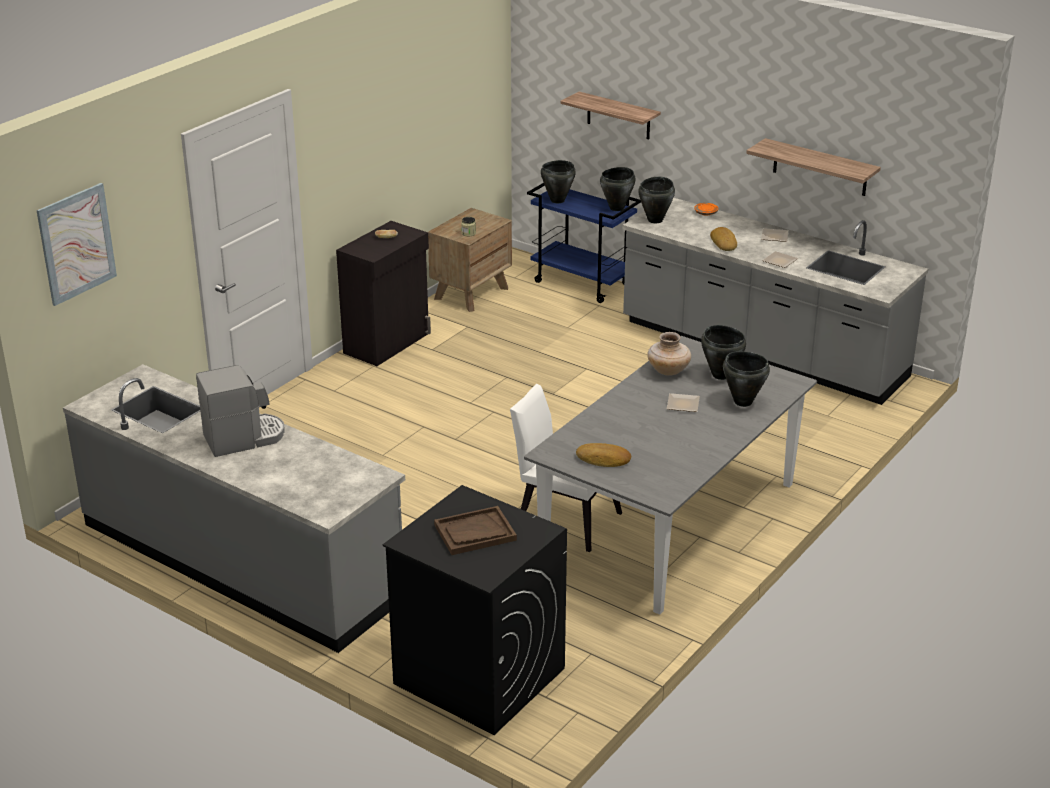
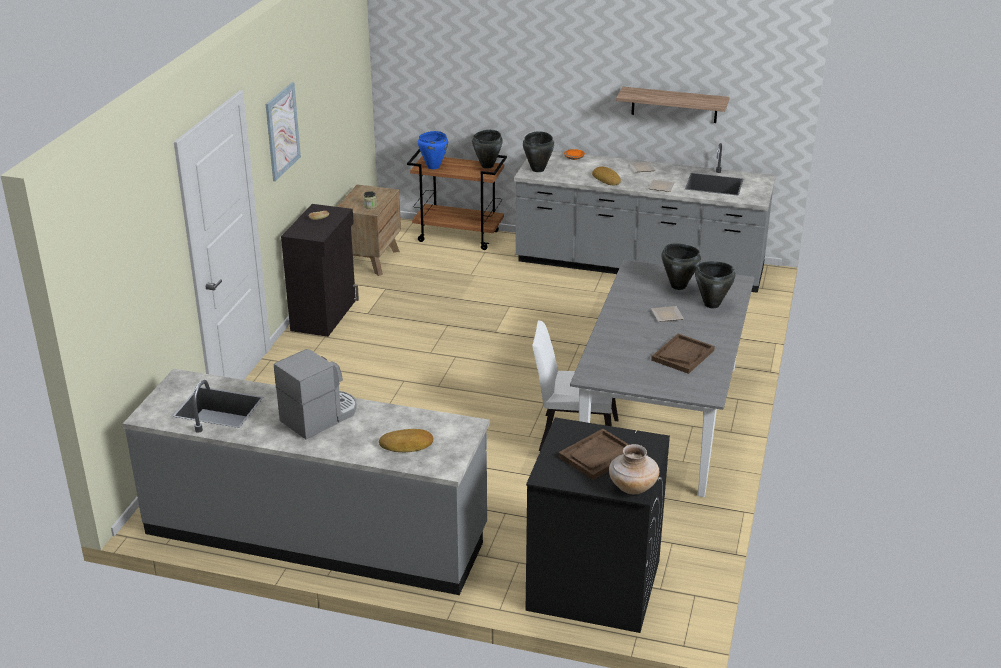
camera: 20 degrees left, 0 degrees up
(76, 243) = (111, 260): picture -> picture (282, 131)
(557, 200) = (433, 167): black cooking pot -> blue cooking pot
(583, 283) = (459, 236): blue cart -> brown cart
(603, 459) = (638, 373): bread -> bread (407, 445)
(618, 116) = (481, 85): shelf -> none
(667, 450) = (682, 355): none -> brown tray
(668, 371) = (634, 290): beige vase -> beige vase (632, 488)

